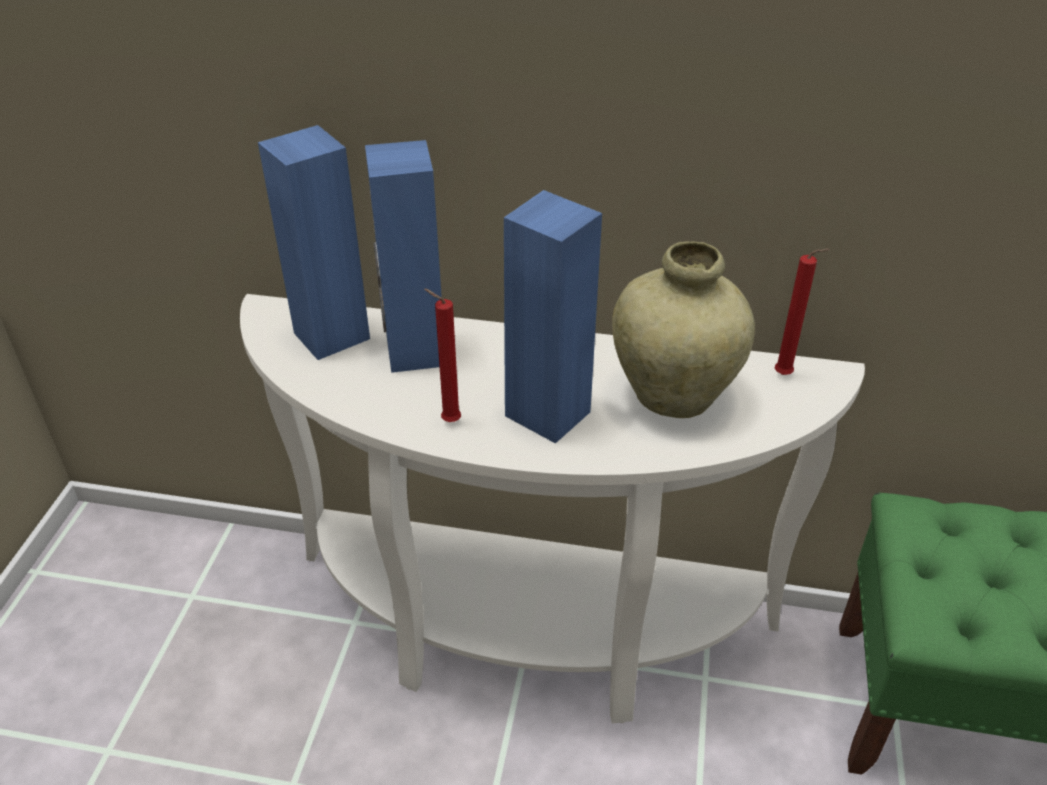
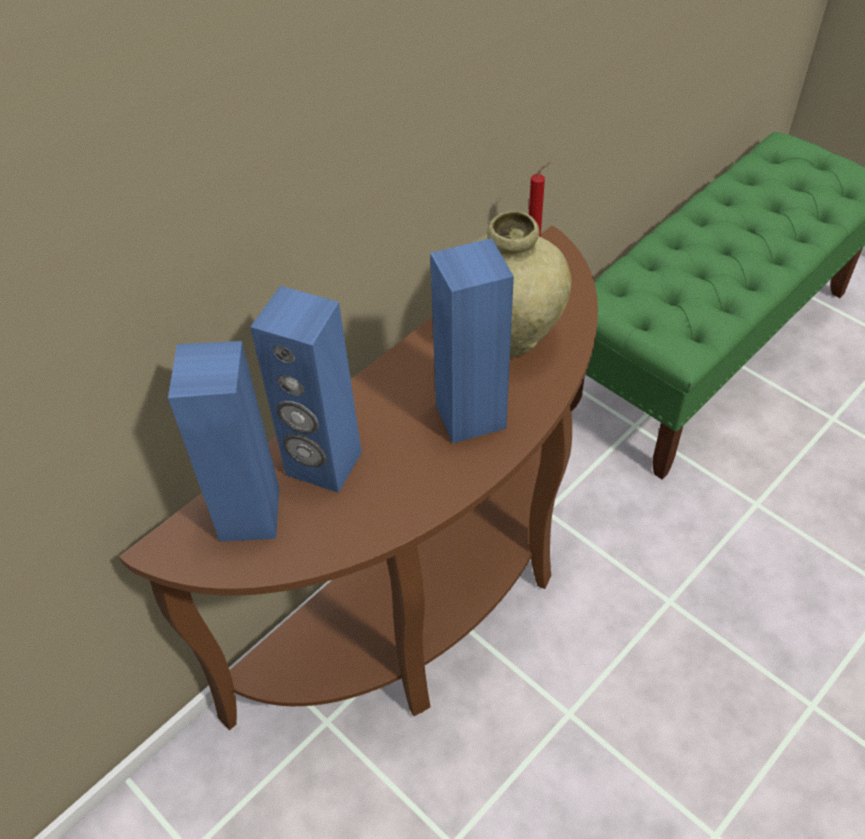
camera: 55 degrees left, 10 degrees up
(448, 421) = (430, 482): red candle -> none
(525, 635) = (432, 602): white console table -> brown console table

